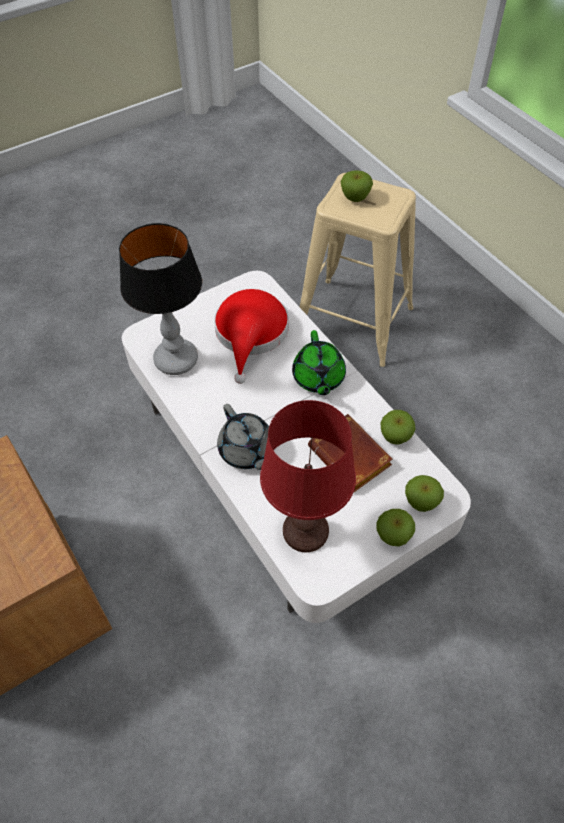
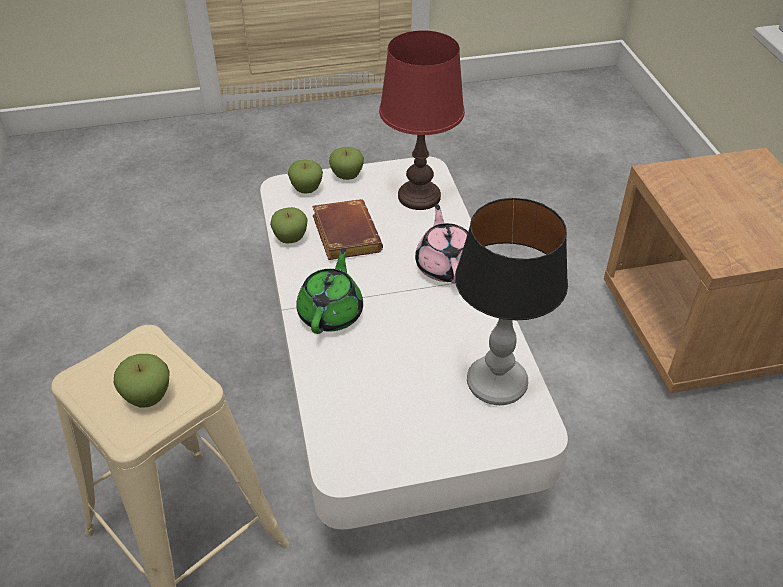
camera: 160 degrees left, 10 degrees down
(247, 451) = (446, 266): grey teapot -> pink teapot
(251, 334) = (385, 390): red hat -> none

